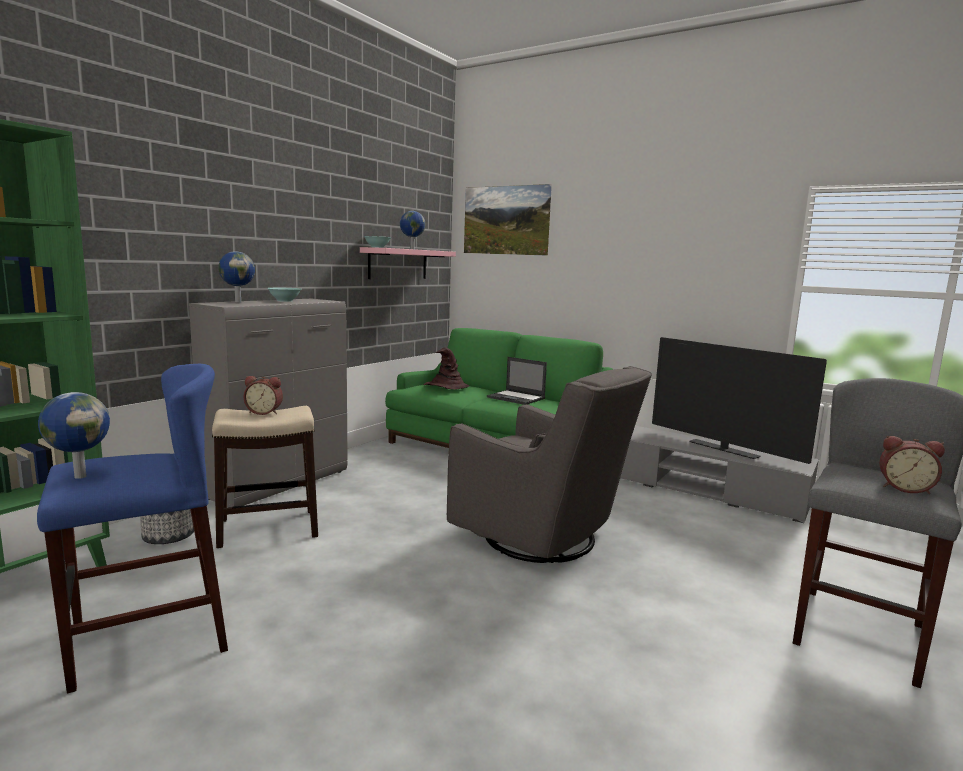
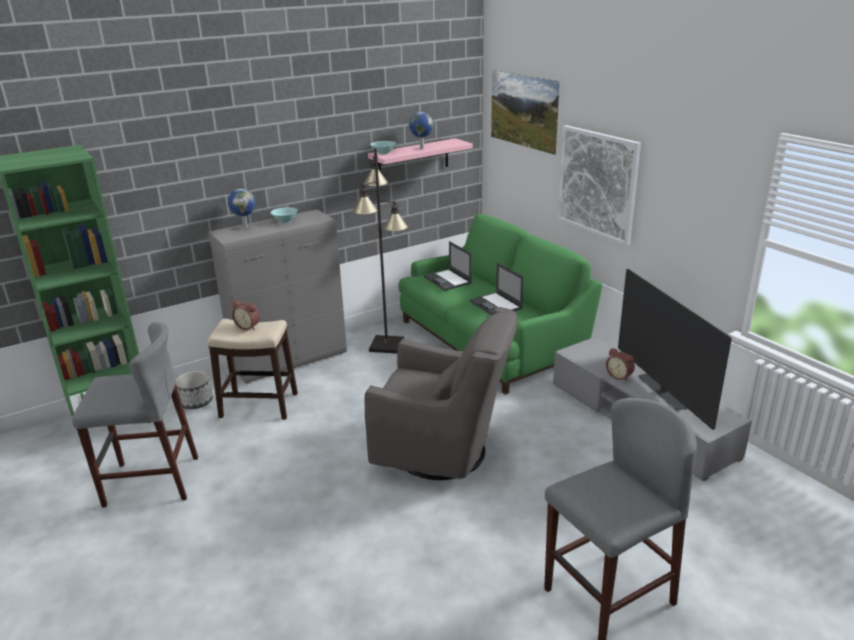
camera: 25 degrees right, 15 degrees up
(80, 476) = (98, 394): globe -> none
(148, 638) = (151, 481): blue stool -> grey stool
(388, 461) = (387, 345): none -> black floor lamp
(446, 386) = (448, 280): brown hat -> laptop
(543, 539) = (444, 452): grey armchair -> grey armchair turned 45 degrees counterclockwise
(600, 273) = (597, 183): none -> picture
(904, 488) = (610, 505): alarm clock -> alarm clock (620, 376)

